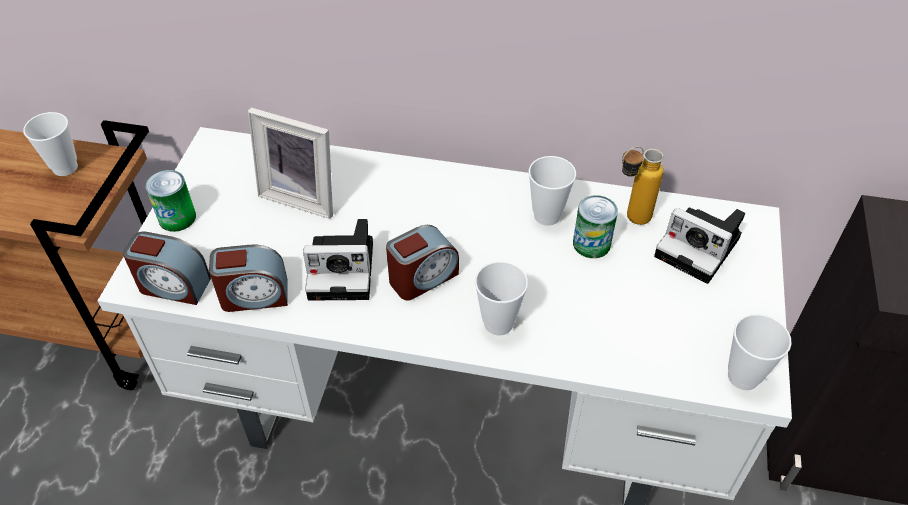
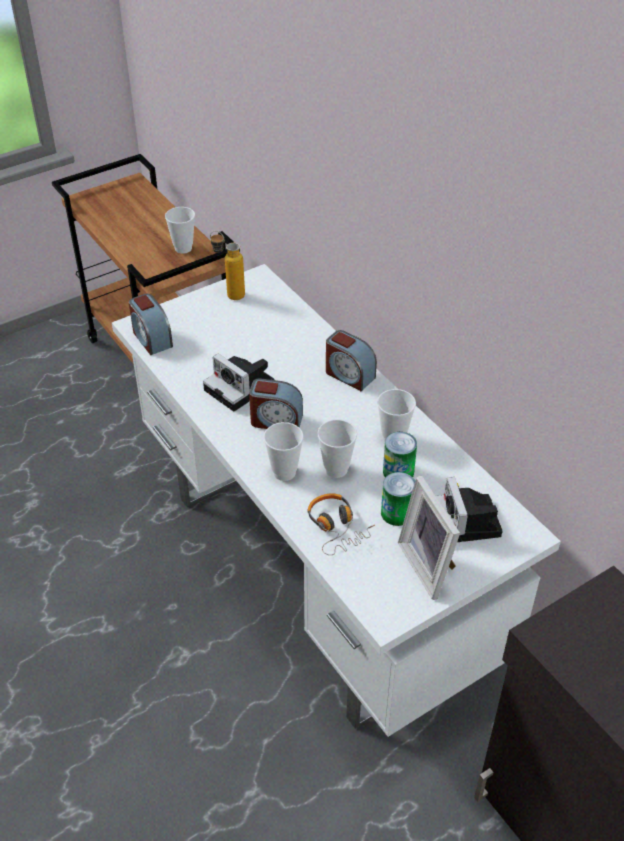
camera: 45 degrees right, 5 degrees down
(177, 218) = (194, 305): can -> can (397, 513)
(254, 295) = (182, 369): alarm clock -> alarm clock (349, 375)
(302, 195) = (270, 335): picture frame -> picture frame (430, 565)
(613, 338) = (336, 527): none -> headphones
(629, 219) = (443, 476): bottle -> bottle (229, 294)
(743, 377) = (384, 604): cup -> cup (336, 469)

